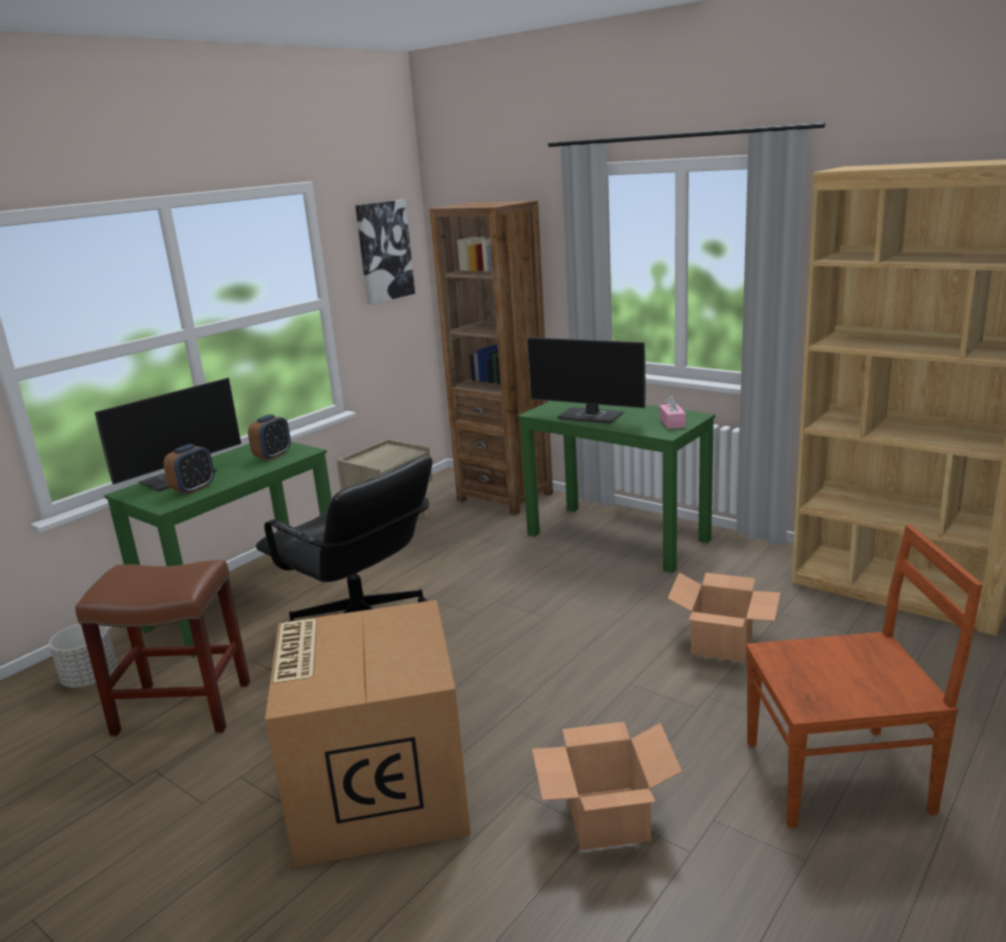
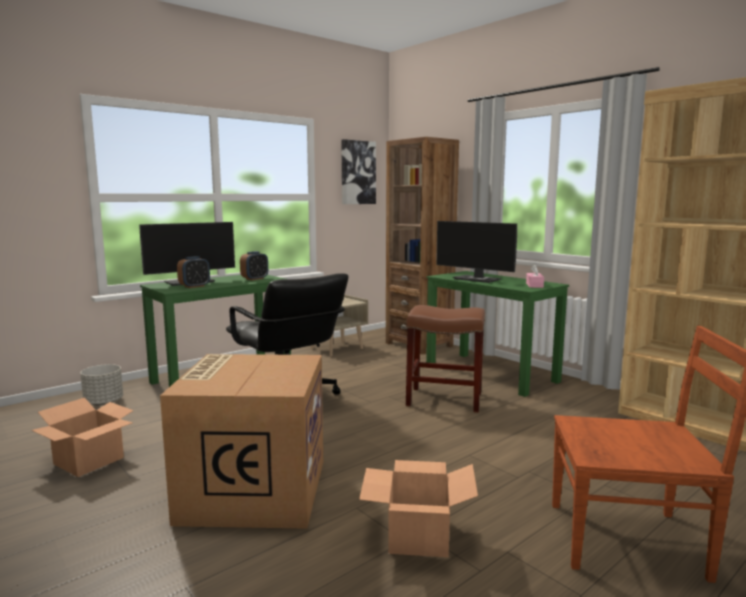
camera: 10 degrees right, 10 degrees down
(181, 709) = (149, 425): brown stool -> brown stool (443, 400)
(721, 642) = (550, 440): cardboard box -> cardboard box (89, 460)

